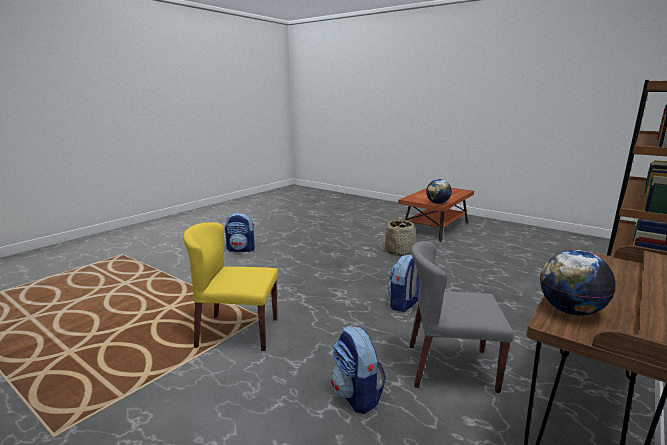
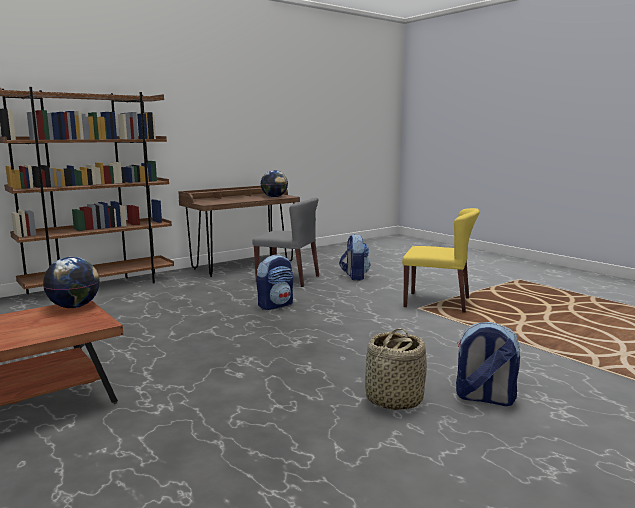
camera: 165 degrees left, 5 degrees down
(399, 251) = (193, 359): basket -> basket (393, 399)

